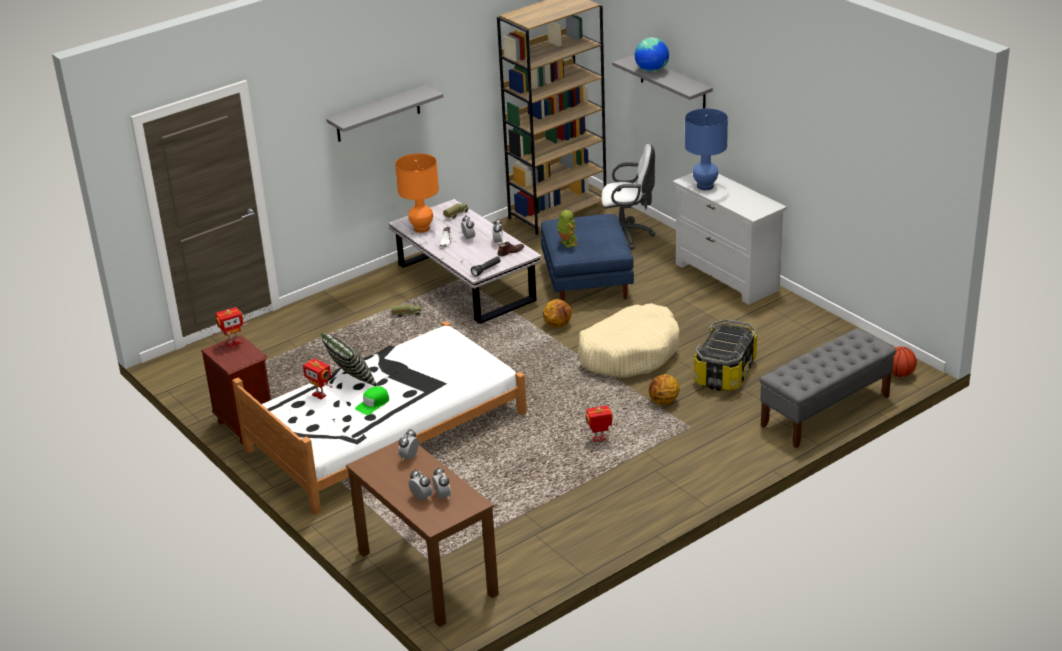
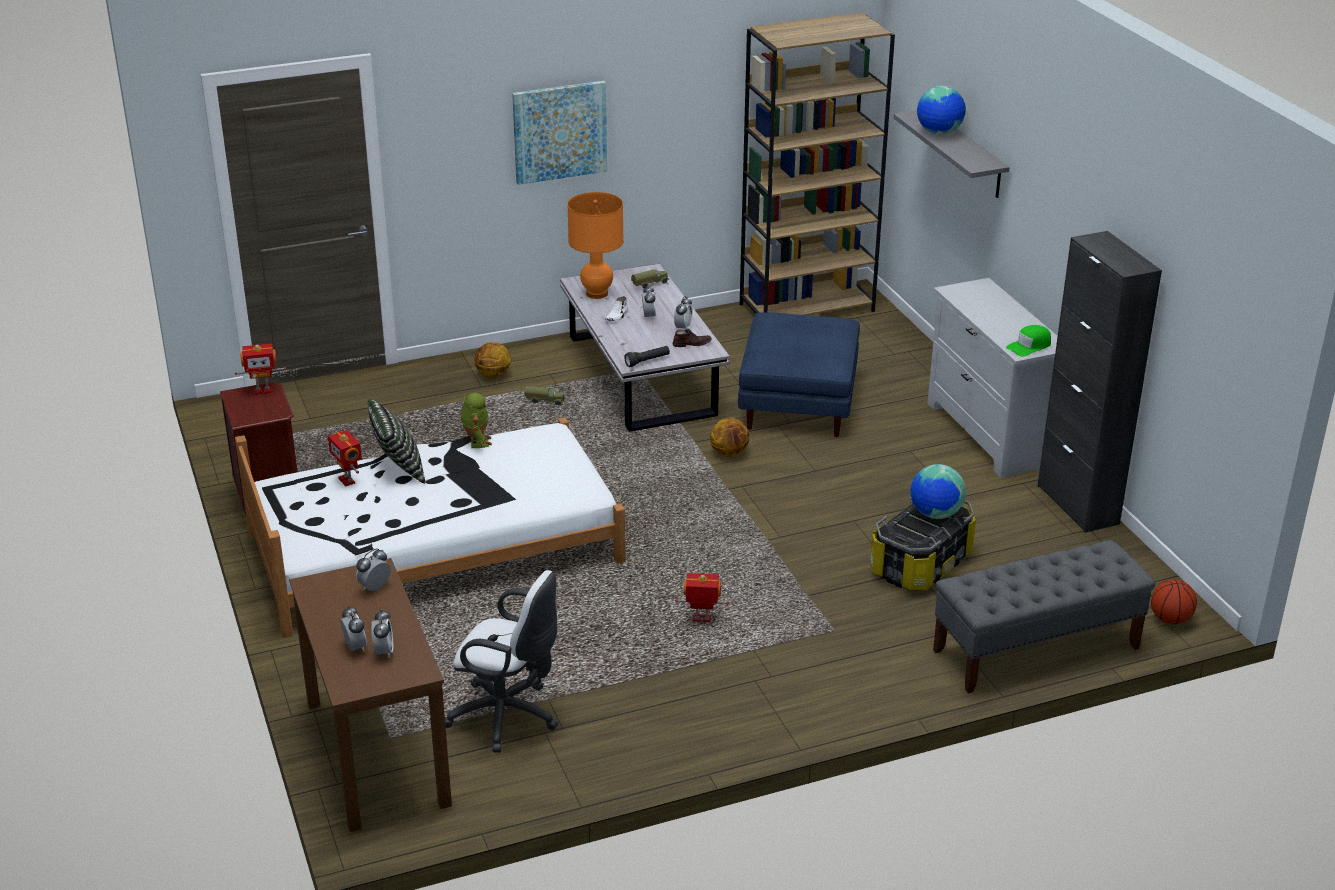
camera: 15 degrees right, 0 degrees up
(373, 404) = (406, 506): green cap -> green cap (1029, 346)
(378, 114) = (559, 131): grey shelf -> picture
(567, 243) = (769, 346): toy robot -> toy robot (476, 442)
(626, 236) = (880, 354): white office chair -> white office chair (508, 717)
(629, 353) = (804, 510): beige dog bed -> none
(664, 402) = (815, 587): basketball -> basketball (493, 375)
(705, 186) = (974, 302): blue table lamp -> none
(730, 336) = (935, 514): none -> globe
(807, 312) = (1077, 505): none -> black cabinet

